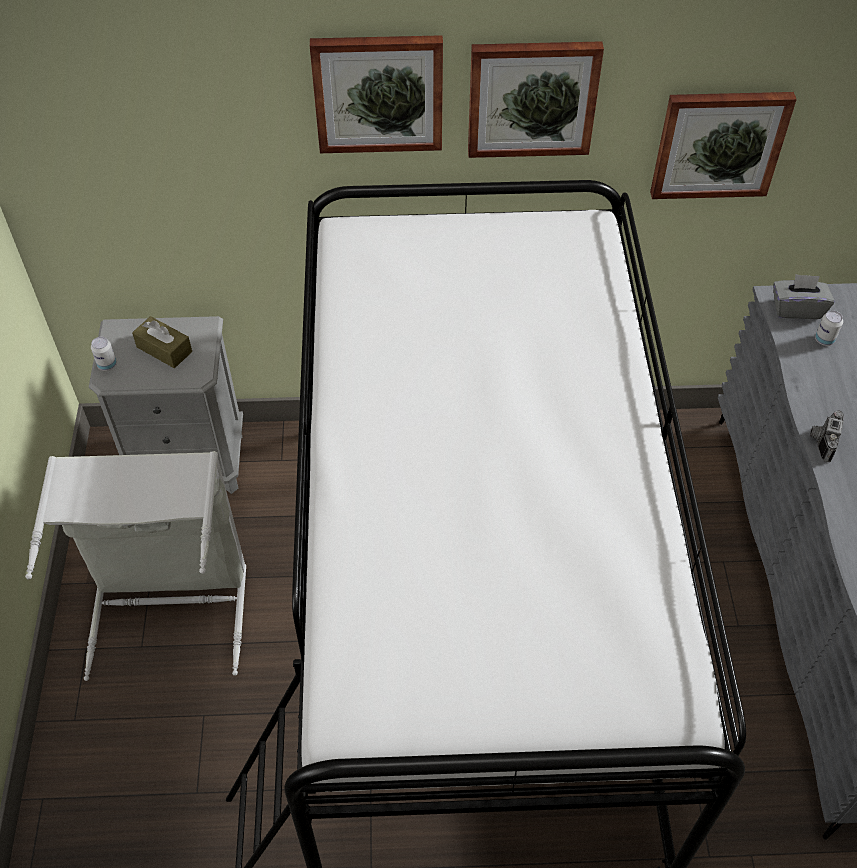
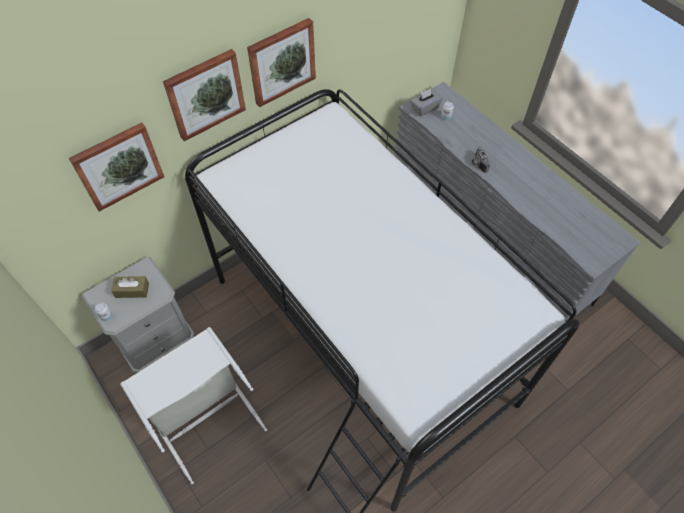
camera: 35 degrees left, 5 degrees up
(719, 143) = (369, 45): picture -> picture (118, 166)

